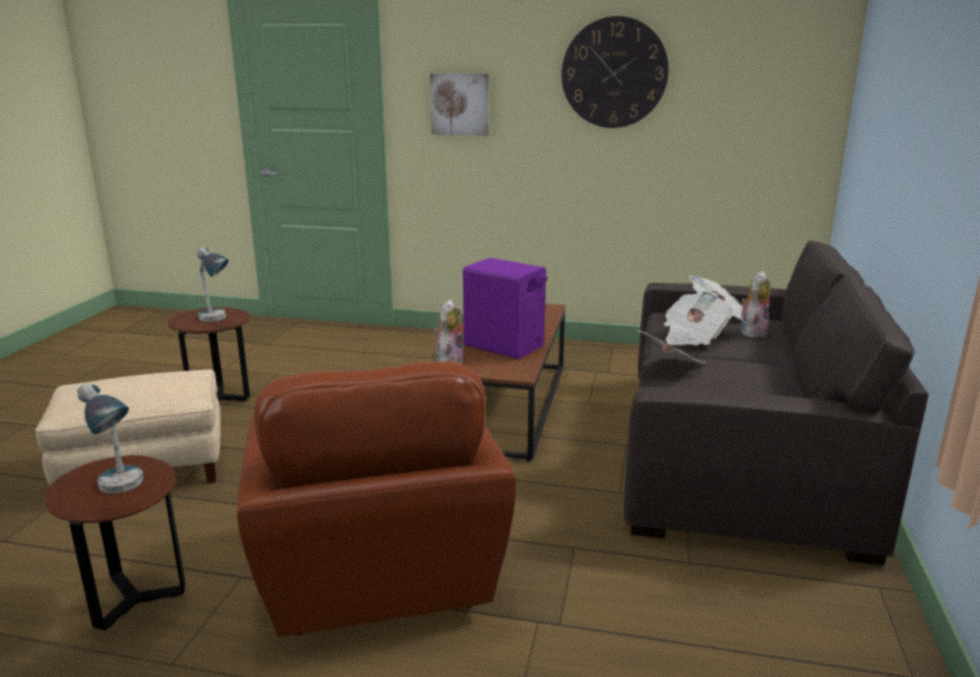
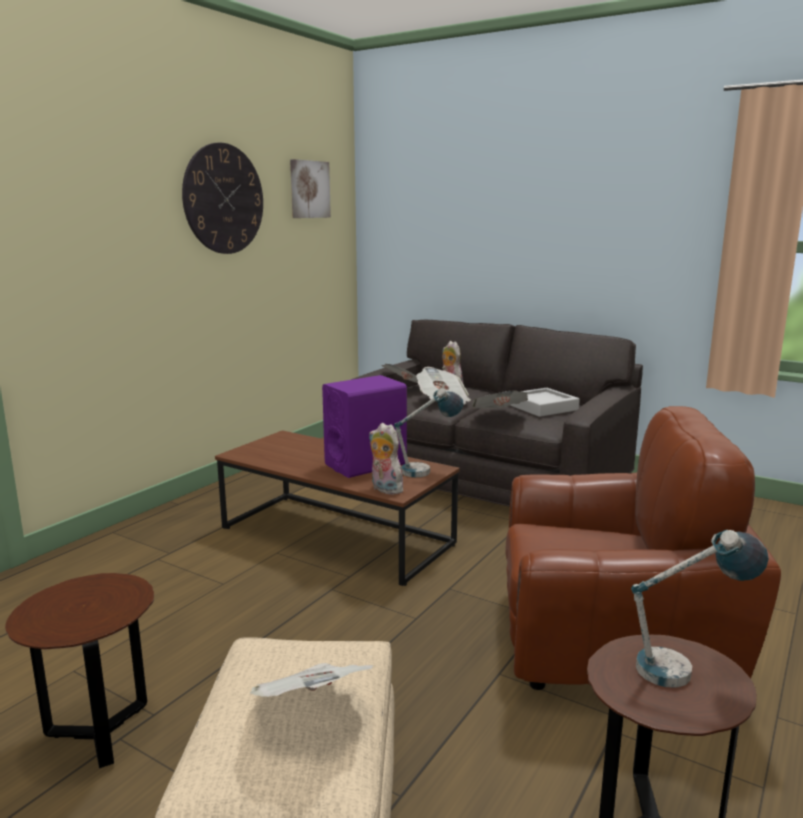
camera: 70 degrees left, 5 degrees down
(117, 391) = (313, 706): none -> newspaper
(216, 320) = (104, 599): table lamp -> table lamp (428, 470)
(460, 104) = (84, 238): picture -> picture (309, 189)
(741, 384) = (542, 407): none -> grey tray

